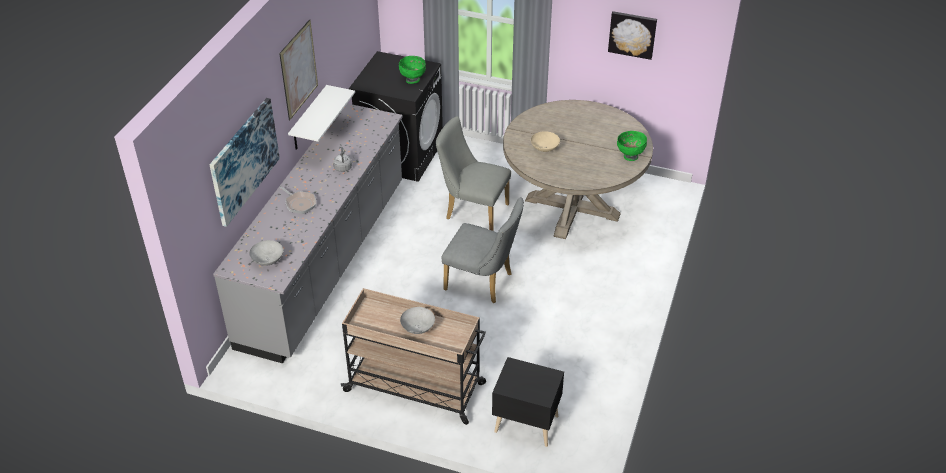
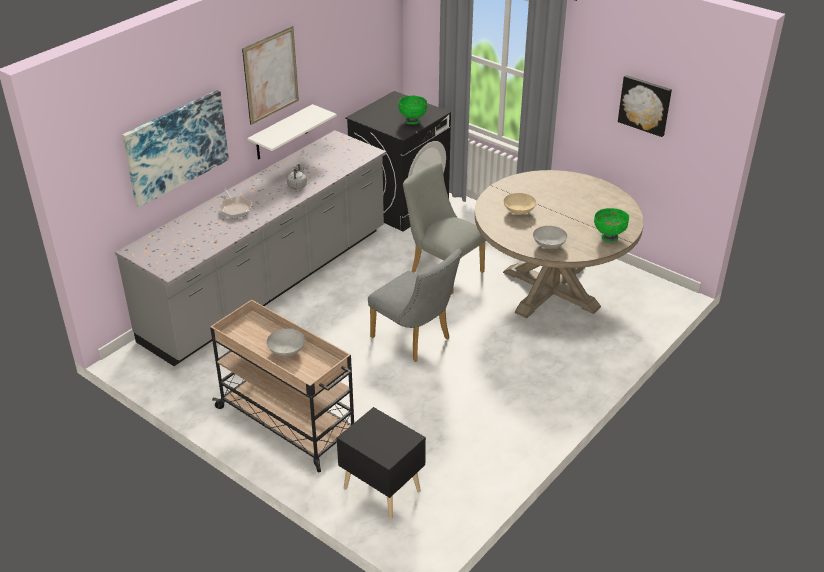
camera: 20 degrees right, 5 degrees down
(267, 261) = (171, 252): grey bowl -> grey bowl (548, 246)

